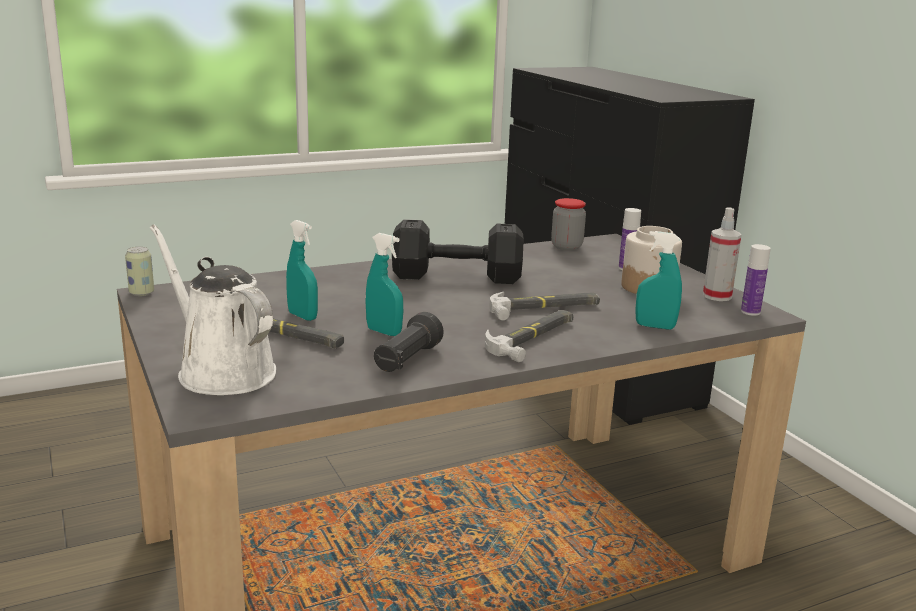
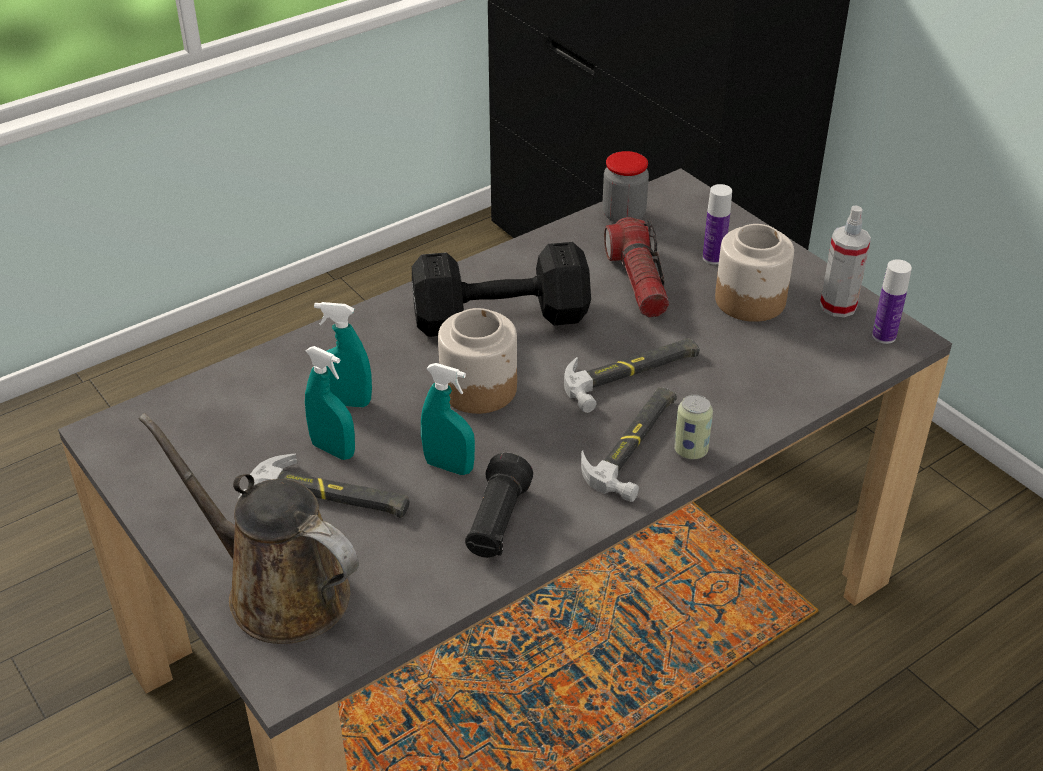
camera: 10 degrees left, 20 degrees up
(141, 293) = (97, 434): can -> can (690, 451)
(221, 371) = (278, 590): white watering can -> brown watering can
(425, 302) = (479, 388): none -> jar
(566, 272) = (638, 281): none -> flashlight
(655, 326) = (776, 391): turquoise spray bottle -> turquoise spray bottle (346, 402)

